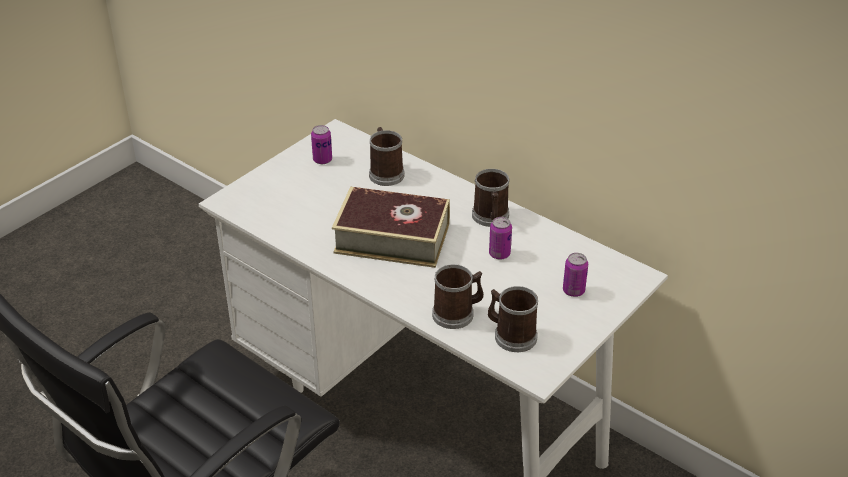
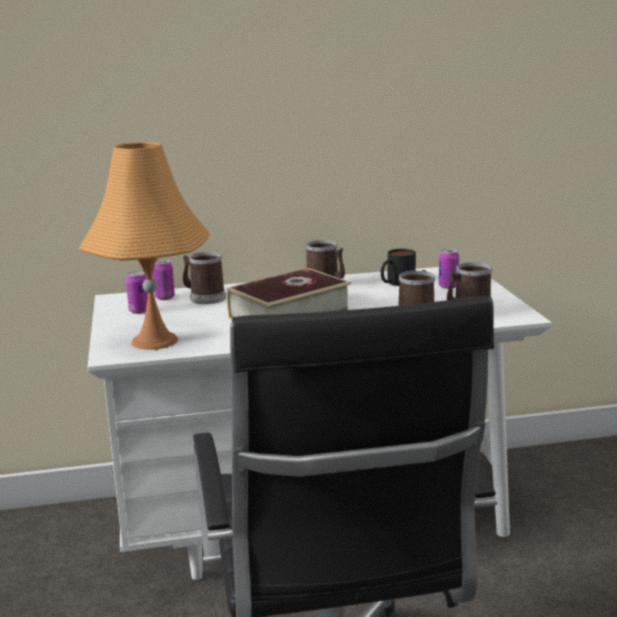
camera: 50 degrees left, 20 degrees down
(271, 204) = (155, 341): none -> orange table lamp
(499, 254) = (371, 293): can -> can (164, 297)
(545, 255) = (396, 283): none -> mug

